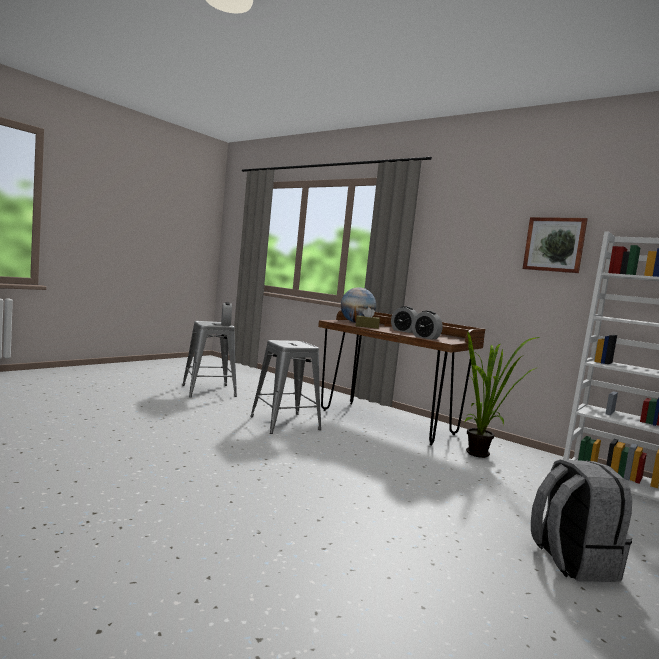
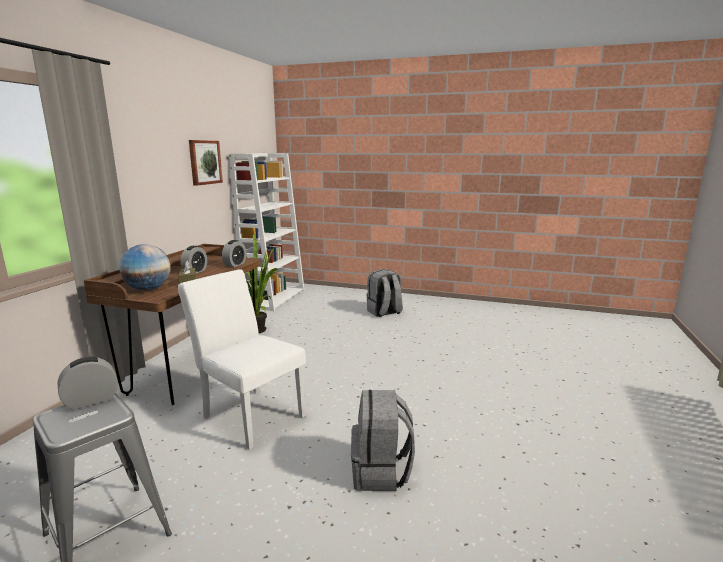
camera: 110 degrees left, 10 degrees up
(150, 438) = (381, 472): none -> grey backpack
(284, 423) = (249, 414): grey stool -> white chair

